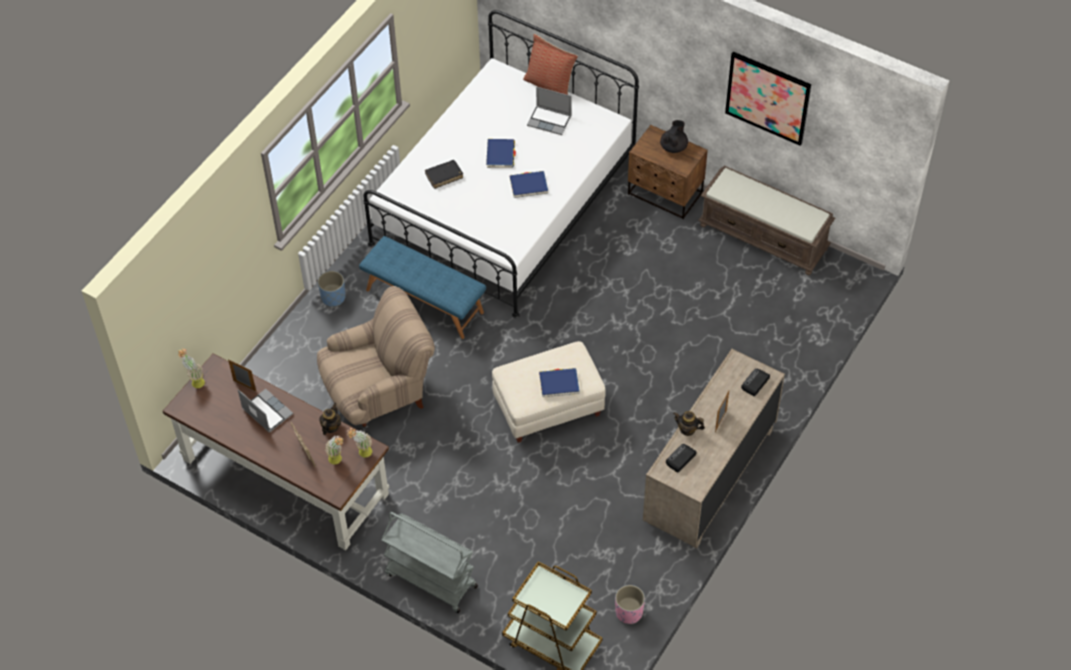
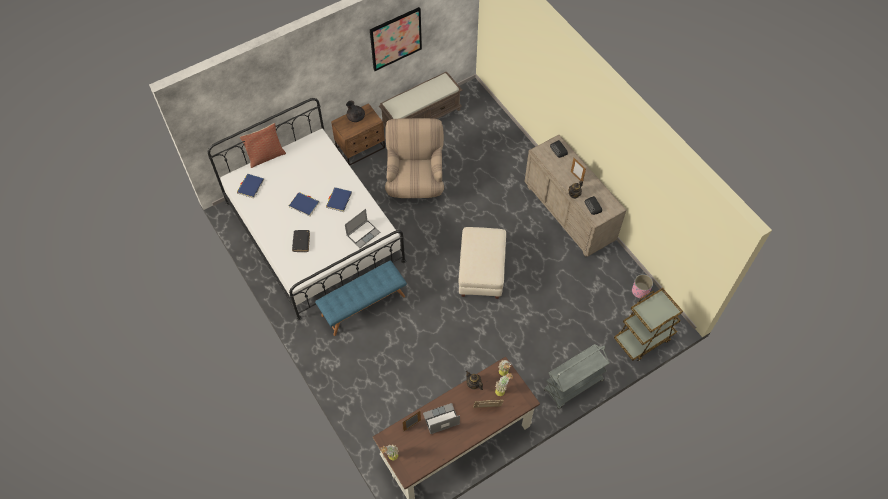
camera: 65 degrees left, 5 degrees up
(333, 297) = (328, 357): blue planter -> none
(379, 391) = (419, 359): beige armchair -> beige armchair (415, 181)
(550, 120) = (294, 168): laptop -> laptop (363, 234)
(559, 384) = (491, 250): blue book -> blue book (250, 187)

